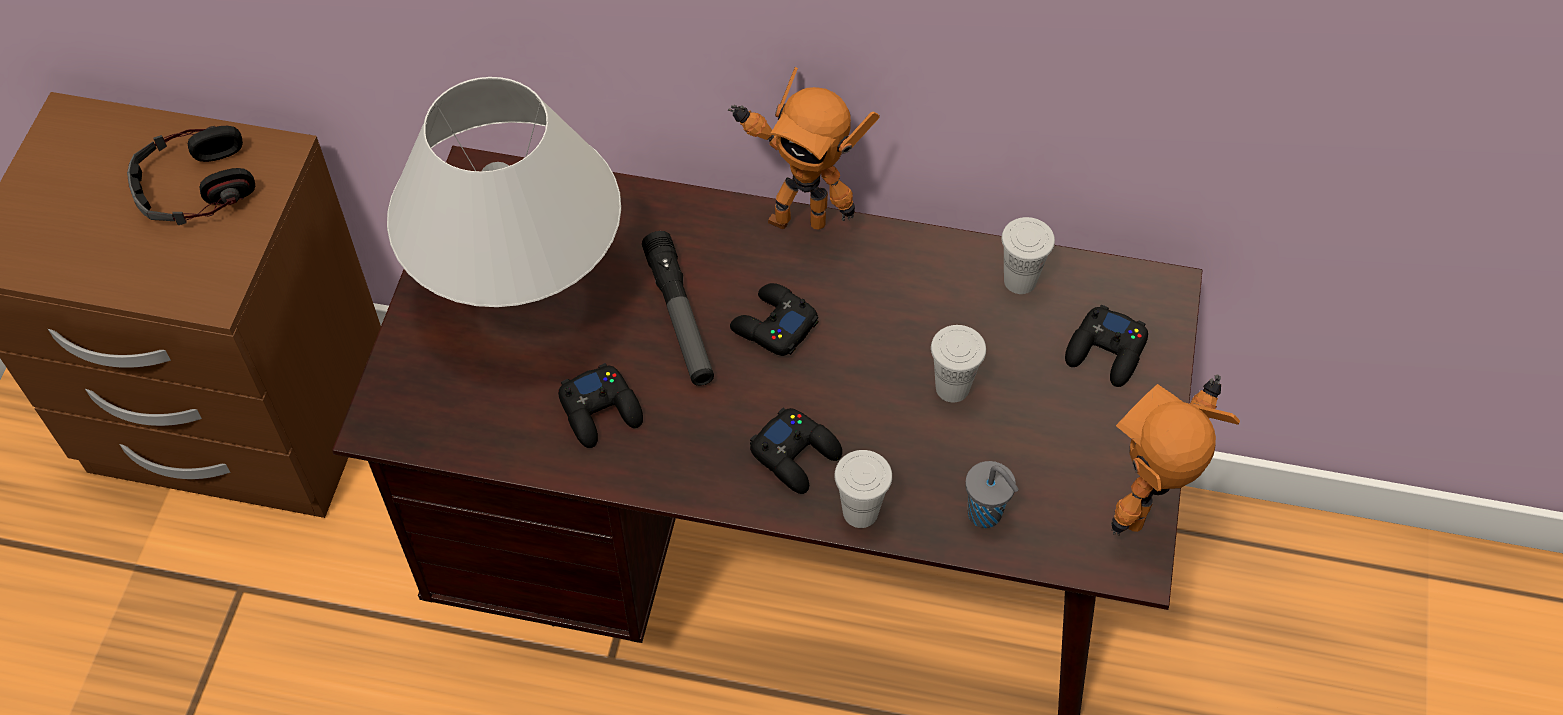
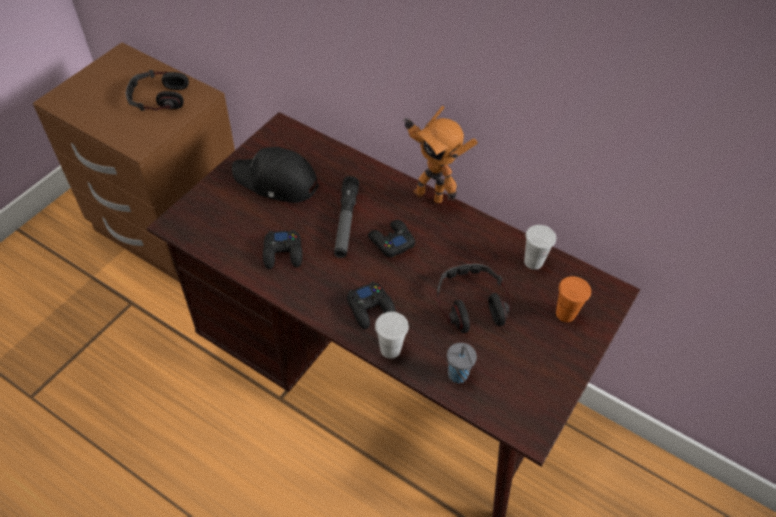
camera: 20 degrees right, 5 degrees down
(520, 284) = (276, 182): white table lamp -> black cap
(952, 388) = (471, 303): white cup -> headphones
(1106, 352) = (565, 314): black game controller -> orange cup
(1150, 510) = (553, 407): toy robot -> none

